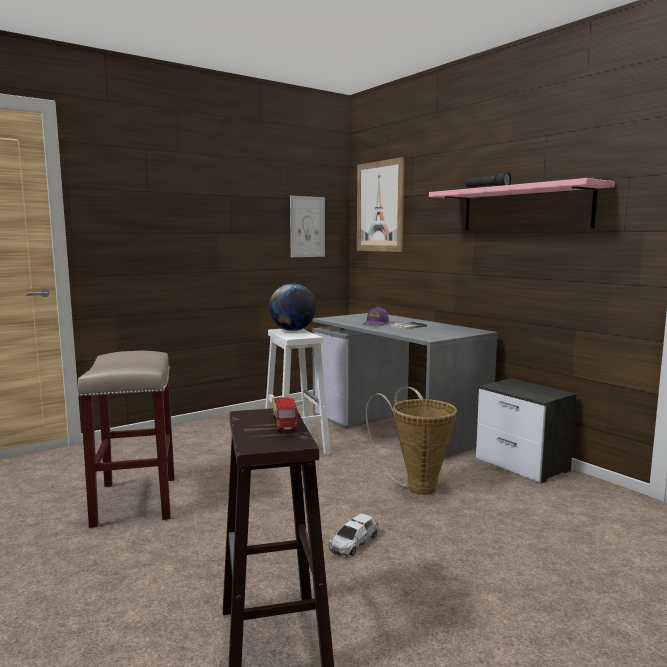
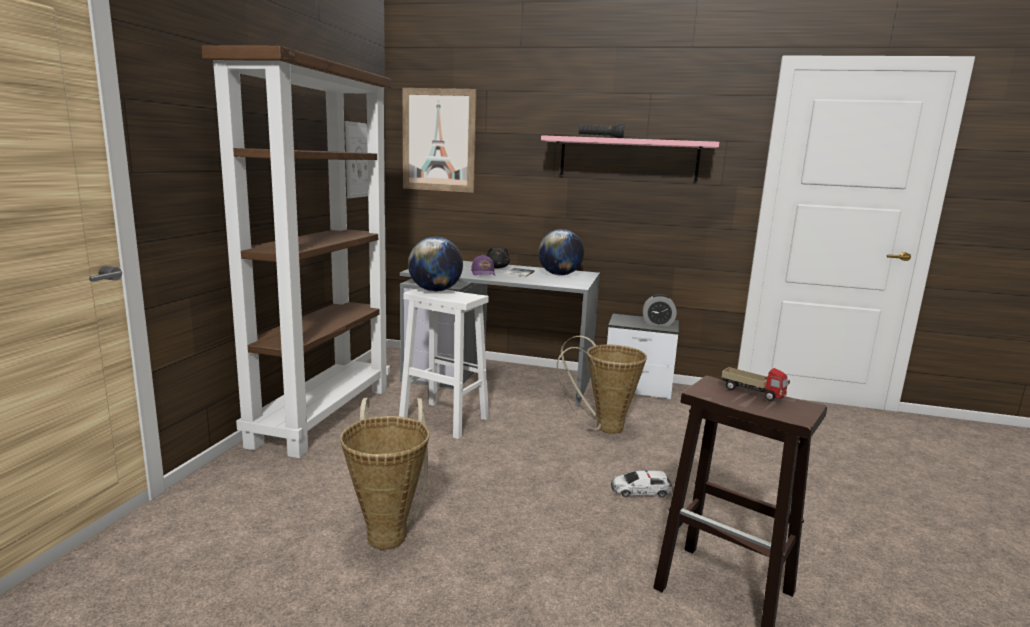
camera: 40 degrees left, 5 degrees up
(136, 501) = (388, 532): beige stool -> basket
(225, 424) = (323, 414): none -> brown bookcase
(353, 542) = (640, 490): toy car -> toy car turned 90 degrees clockwise
(403, 321) = (497, 268): none -> black plush toy
(444, 330) = (559, 275): none -> globe
(539, 392) = (658, 323): none -> alarm clock

